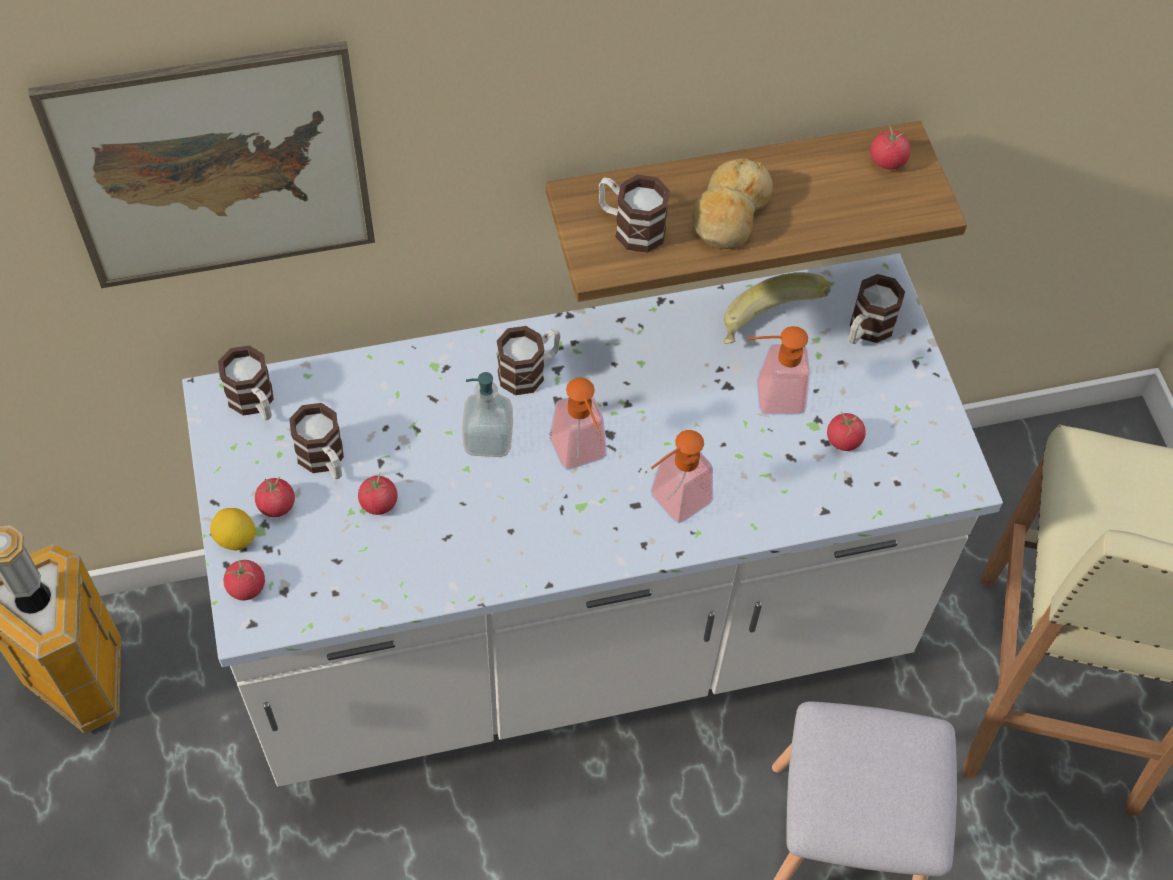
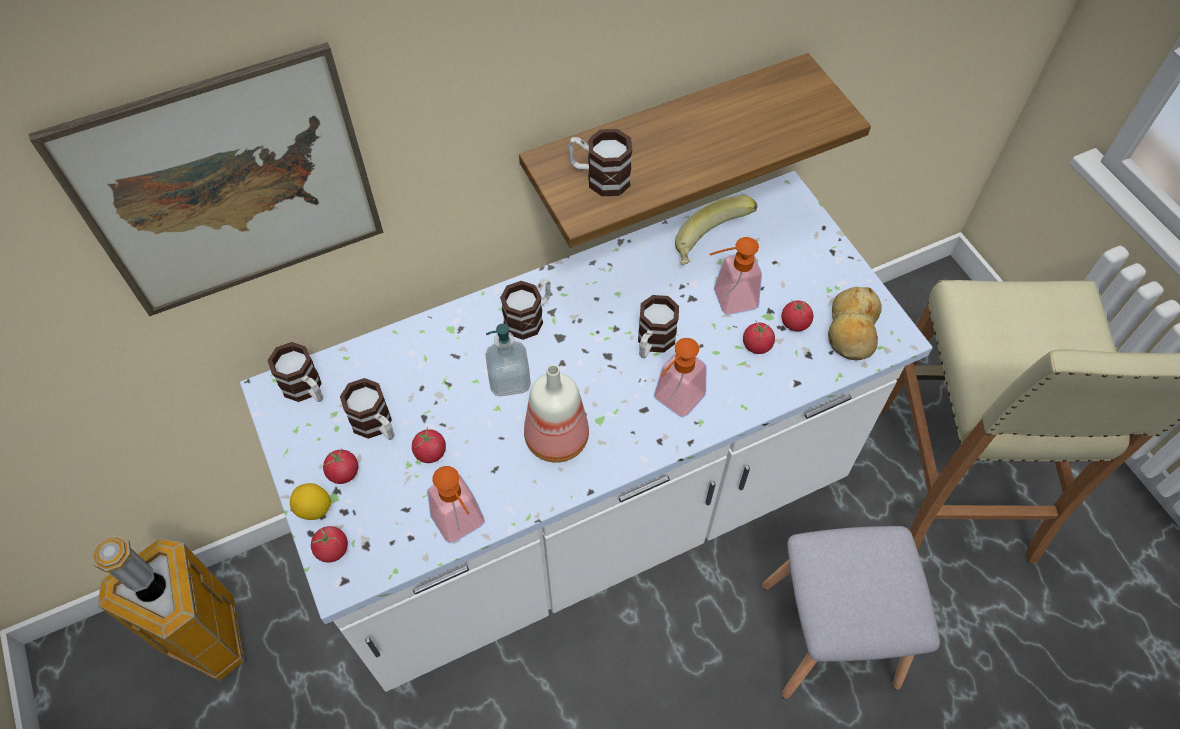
camera: 10 degrees left, 0 degrees up
(526, 519) = (557, 440): none -> bottle
(581, 456) = (589, 378): soap dispenser -> soap dispenser (462, 526)
(729, 214) = (678, 152): bread -> bread (851, 330)
(866, 330) = (787, 233): mug -> mug (653, 343)
(887, 161) = (792, 88): tomato -> tomato (757, 345)

